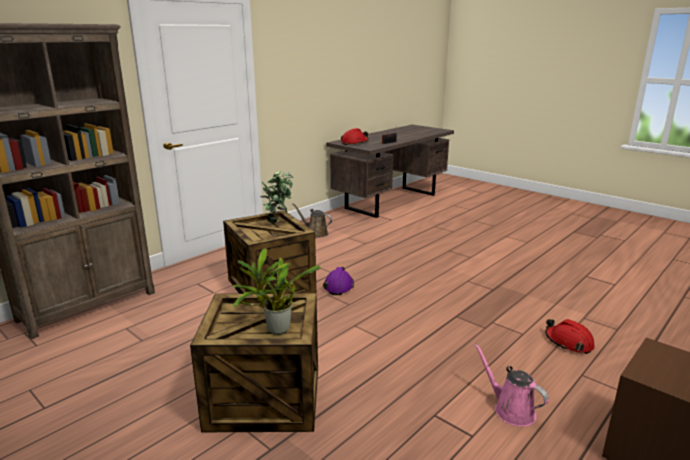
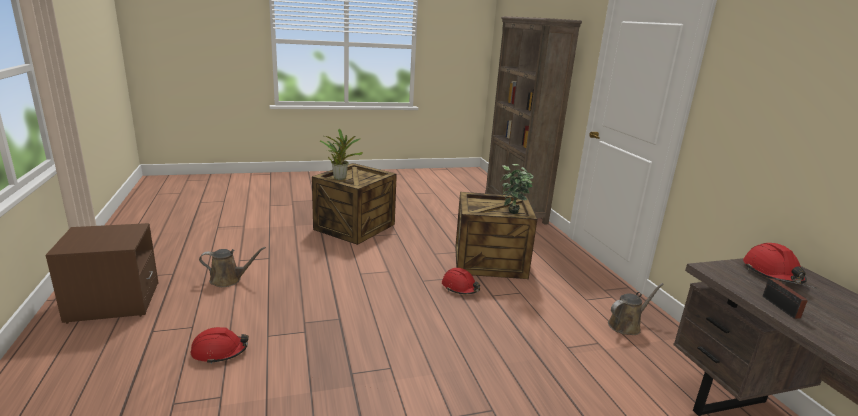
camera: 120 degrees right, 0 degrees up
(338, 286) = (460, 288): purple hard hat -> red hard hat
(510, 410) = (228, 280): pink watering can -> brown watering can

